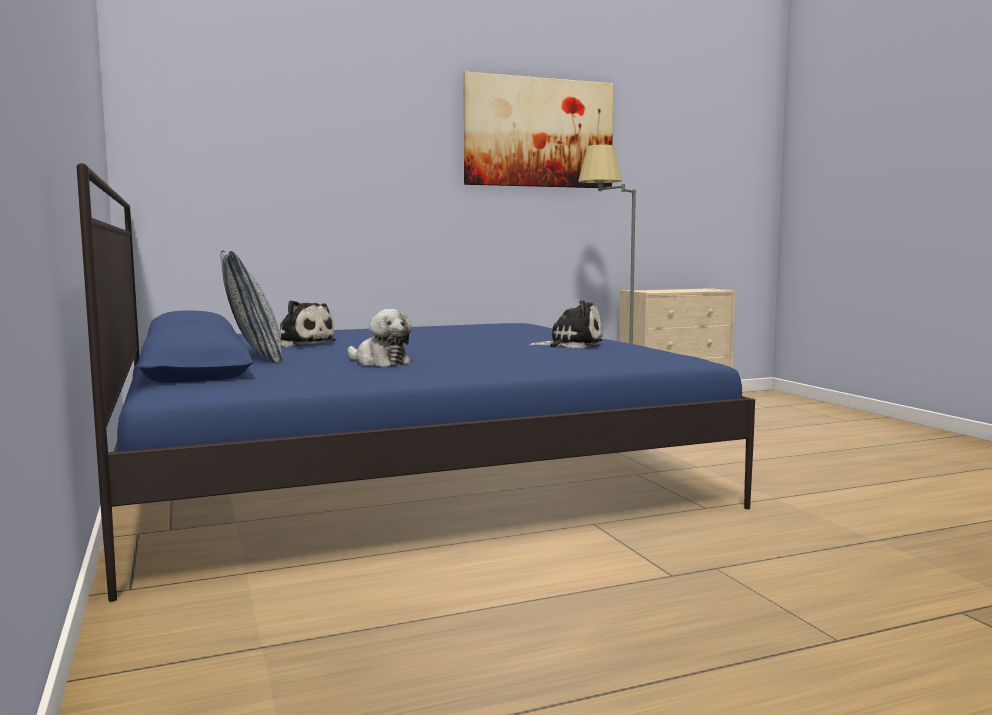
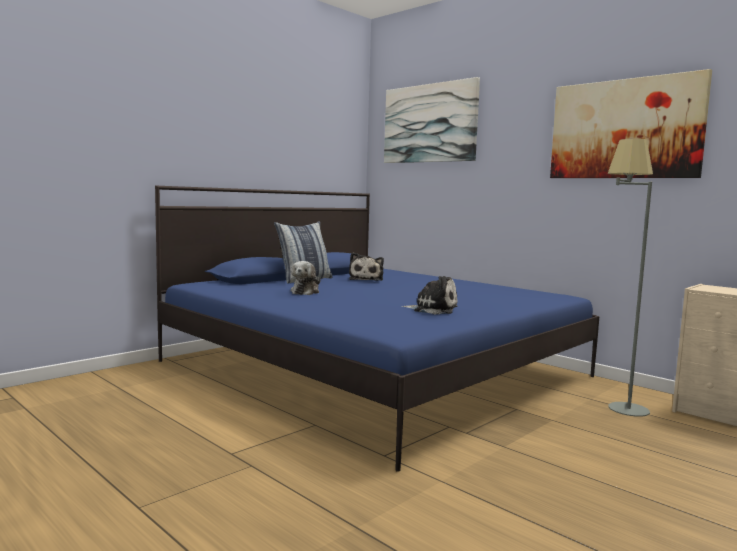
camera: 65 degrees right, 0 degrees up
(258, 90) = (429, 123): none -> picture
(571, 345) = (432, 309): plush toy -> plush toy turned 60 degrees counterclockwise

